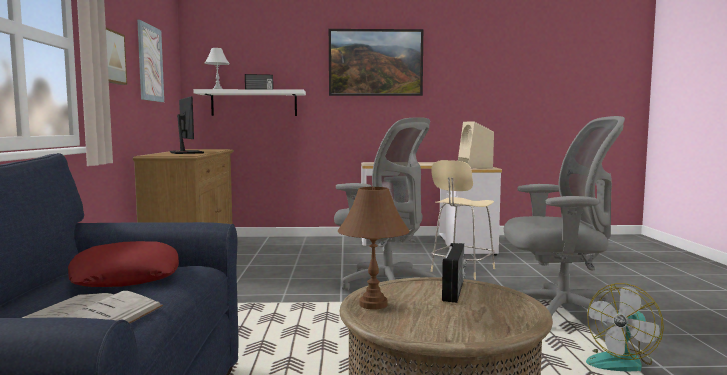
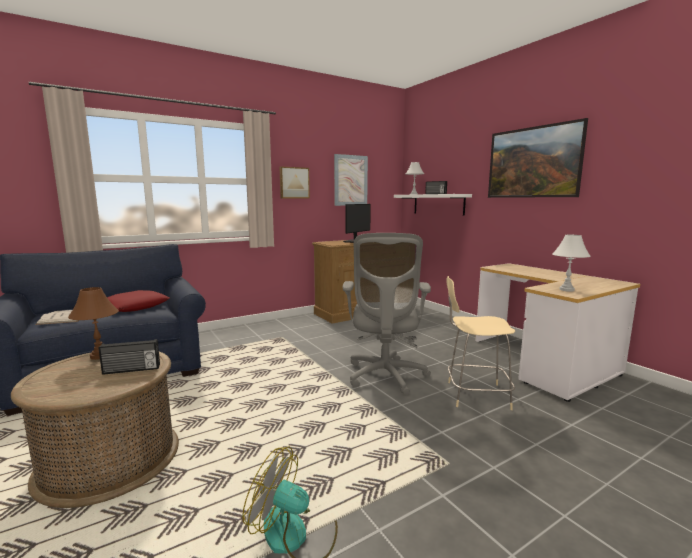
camera: 60 degrees right, 5 degrees up
(475, 167) = (566, 290): beige speaker -> white table lamp
(555, 313) = (405, 471): grey office chair -> none

